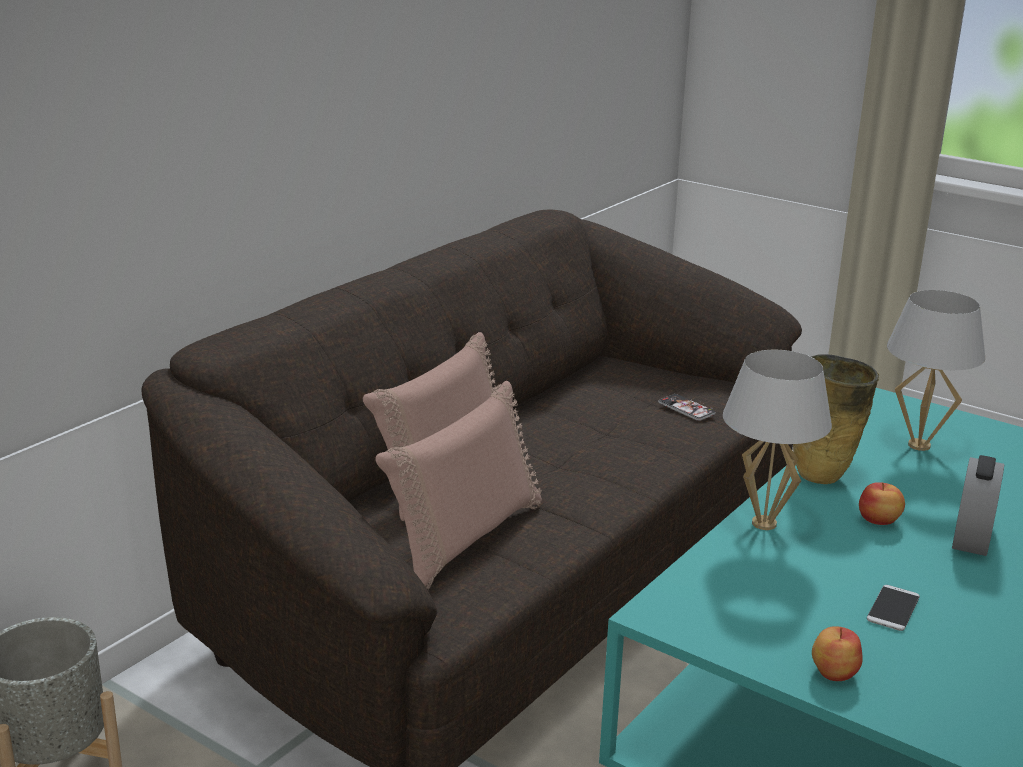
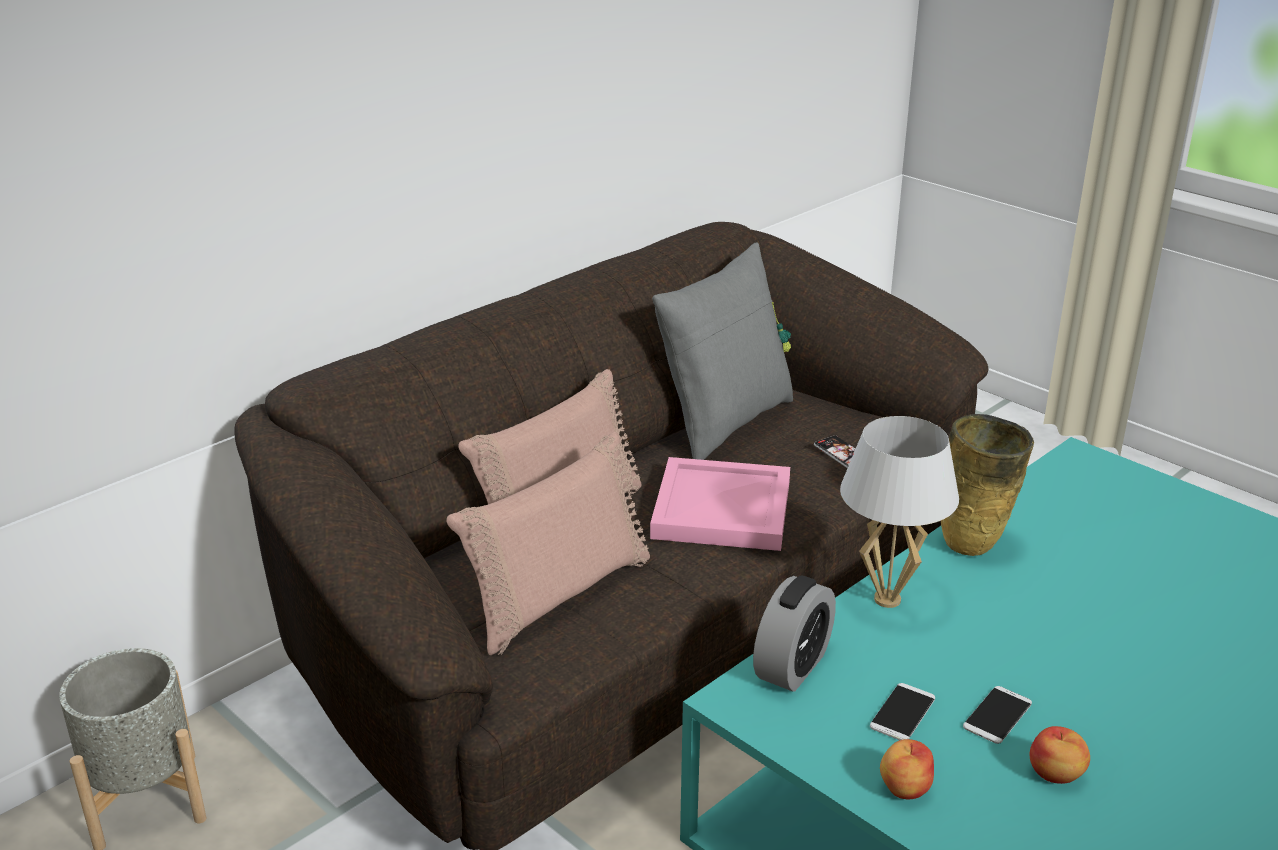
camera: 10 degrees right, 5 degrees up
(572, 390) = (725, 425): none -> grey pillow
(592, 459) = (719, 510): none -> pink tray
(810, 613) = (902, 713): none -> phone
(879, 521) = (1018, 605): apple -> apple (1056, 775)
(919, 445) = (1096, 513): white table lamp -> none
(971, 538) = (1117, 635): alarm clock -> alarm clock (792, 666)

